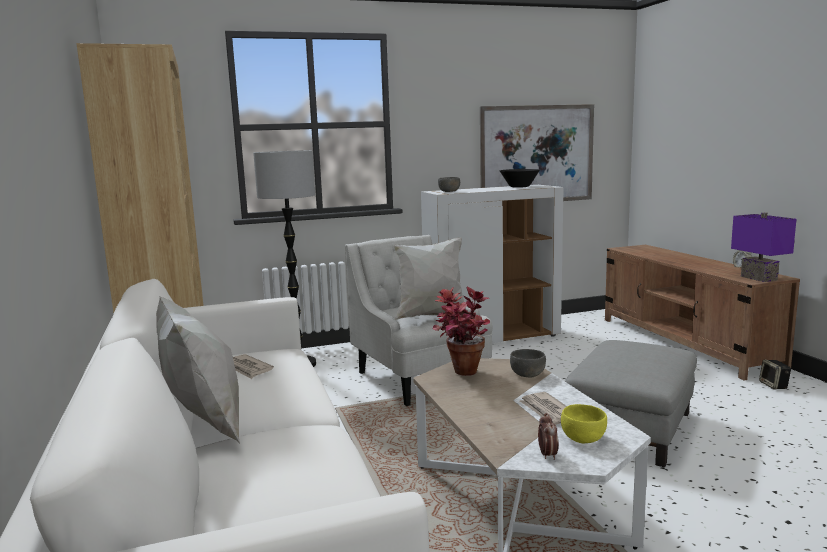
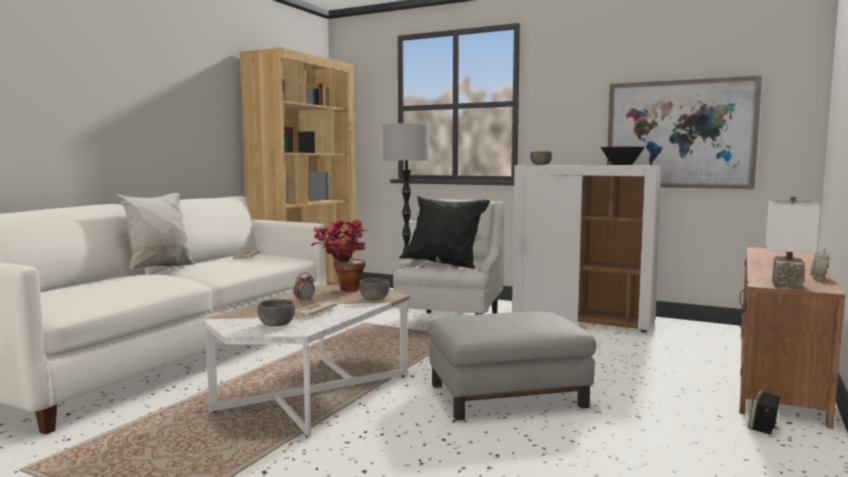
camera: 45 degrees right, 5 degrees down
(431, 316) = (444, 265): white pillow -> black pillow
(547, 455) = (236, 323): alarm clock -> alarm clock (304, 301)
(583, 438) = (277, 324): yellow bowl -> grey bowl
(760, 278) = (789, 285): purple table lamp -> white table lamp

